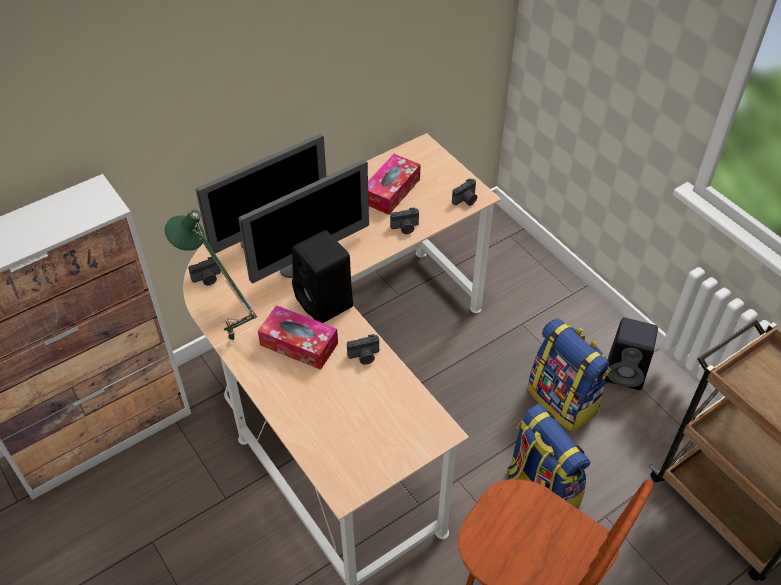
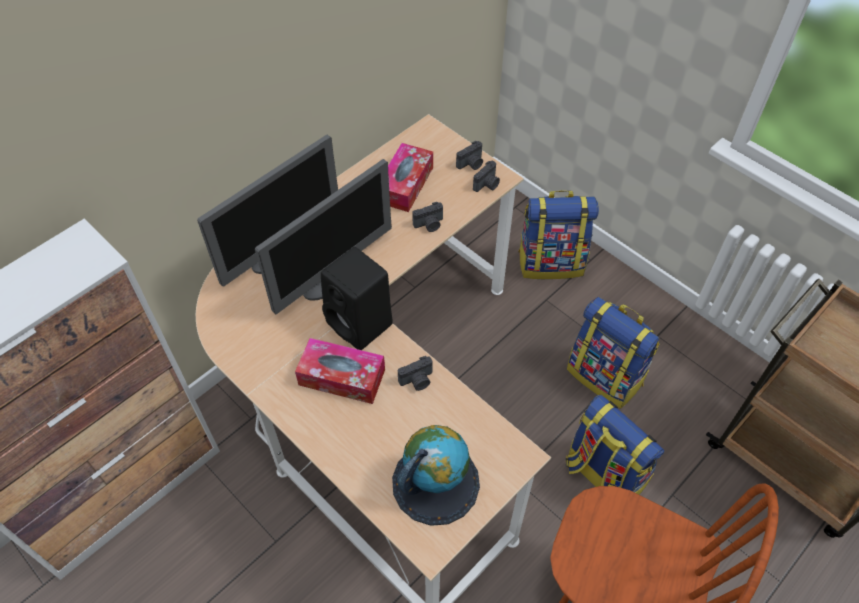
camera: 10 degrees left, 5 degrees up
(207, 279) = (222, 314): camera -> camera (471, 164)
(229, 342) = (262, 387): green table lamp -> none
(361, 441) = (435, 482): none -> globe
(533, 290) = (551, 262): none -> backpack
(626, 373) = (661, 337): black speaker -> none

